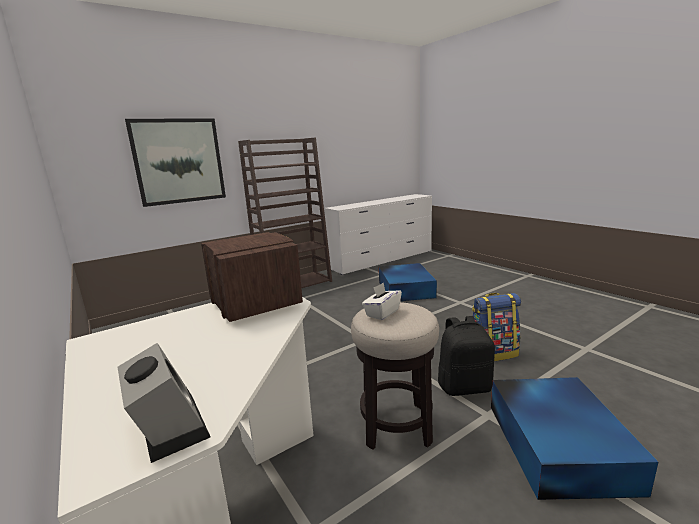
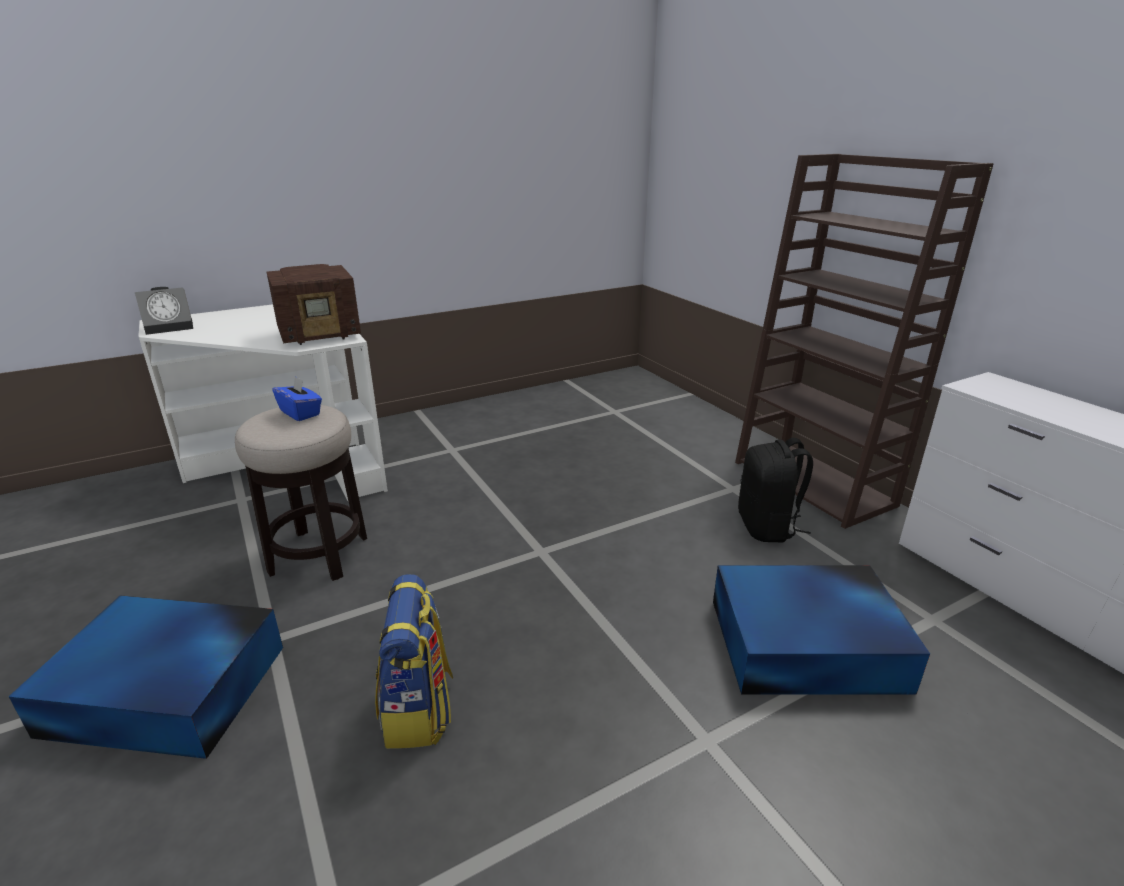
camera: 95 degrees right, 10 degrees up
(179, 161) = (751, 180): picture -> none
(382, 313) = (301, 413): white tissue box -> blue tissue box
(464, 386) = (346, 634): black backpack -> black backpack (767, 527)

